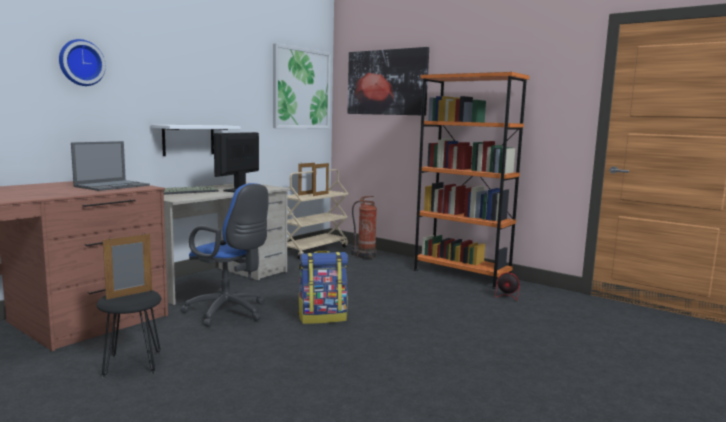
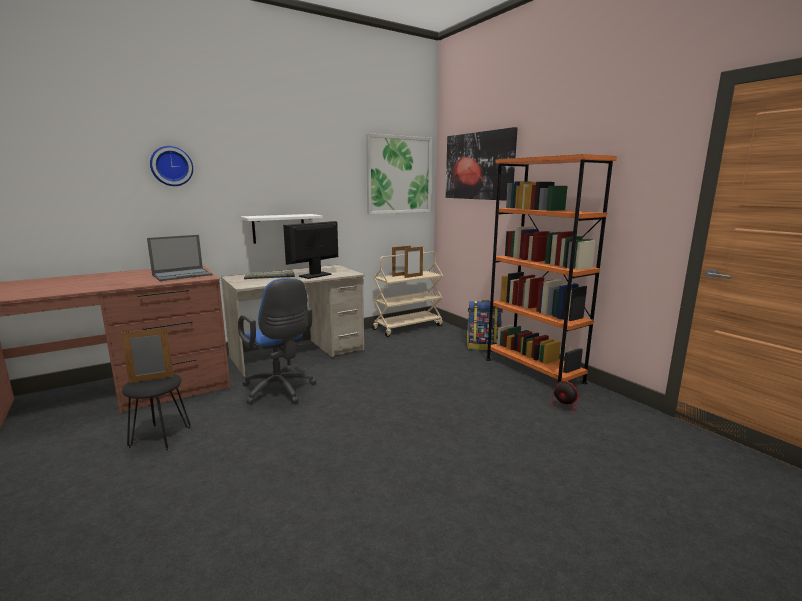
camera: 20 degrees right, 5 degrees up
(322, 317) = (354, 408): backpack -> backpack (483, 346)
(365, 256) = (450, 338): fire extinguisher -> none

